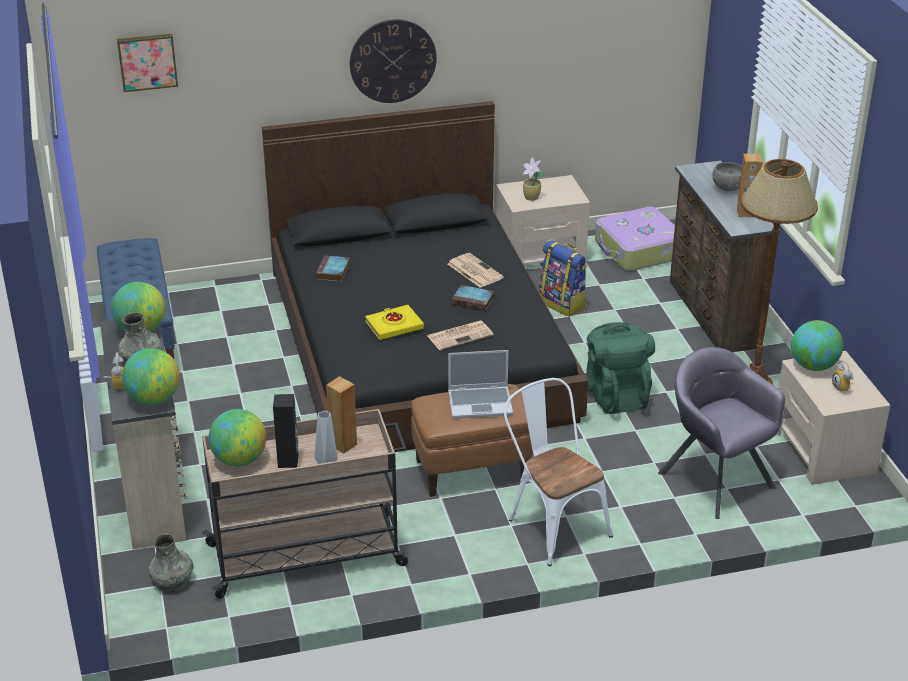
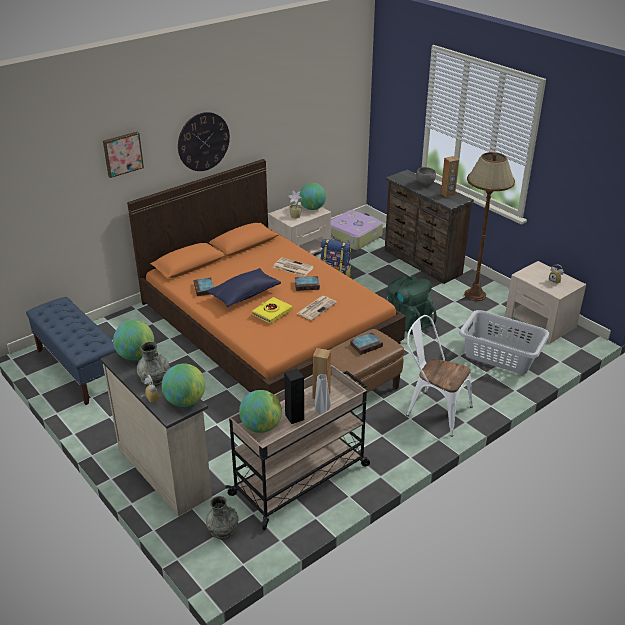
camera: 25 degrees left, 0 degrees up
(147, 61) = (46, 168): picture -> picture (122, 153)
(378, 293) = (244, 295): none -> blue pillow
(418, 342) = (267, 322): black bed -> orange bed
(481, 403) = (366, 345): laptop -> book
(716, 479) = (500, 355): grey armchair -> grey laundry basket
(813, 366) = (530, 273): globe -> globe (312, 208)

